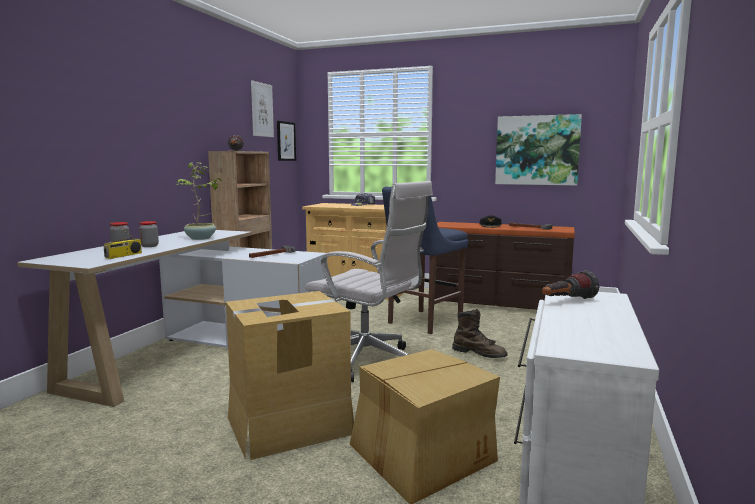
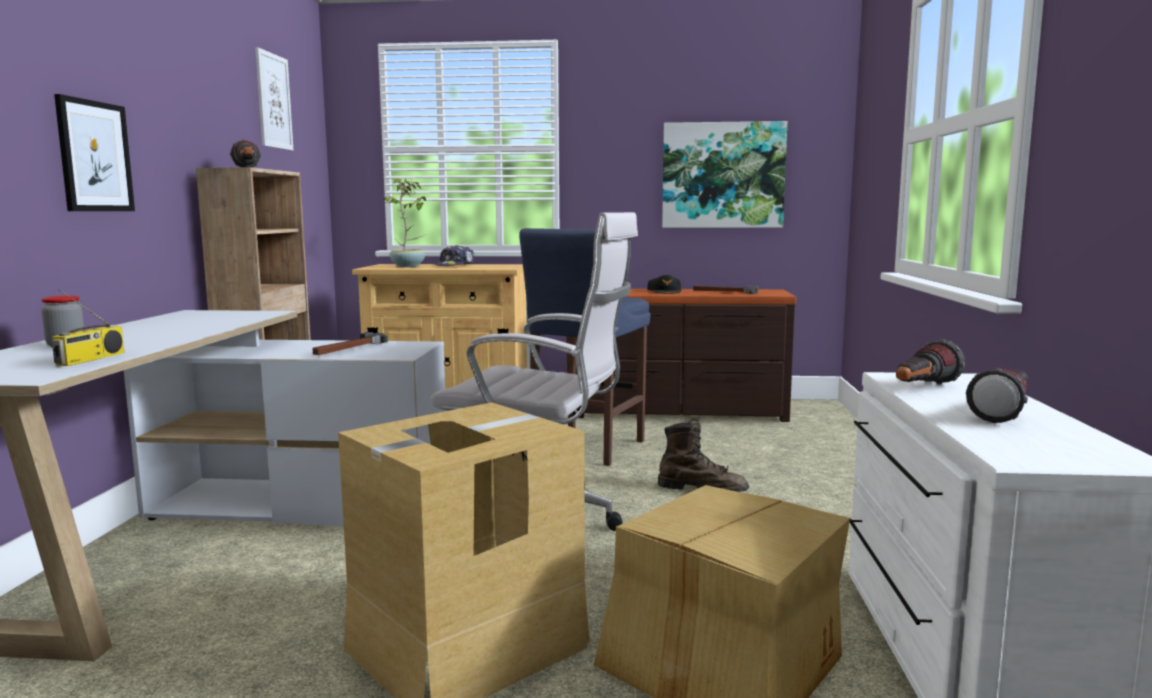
camera: 15 degrees left, 0 degrees up
(149, 246) = (126, 341): jar -> none
(201, 238) = (215, 324): potted plant -> potted plant (408, 266)
(286, 141) = (310, 159): picture -> picture (94, 156)
(597, 320) = (1004, 413): none -> flashlight

